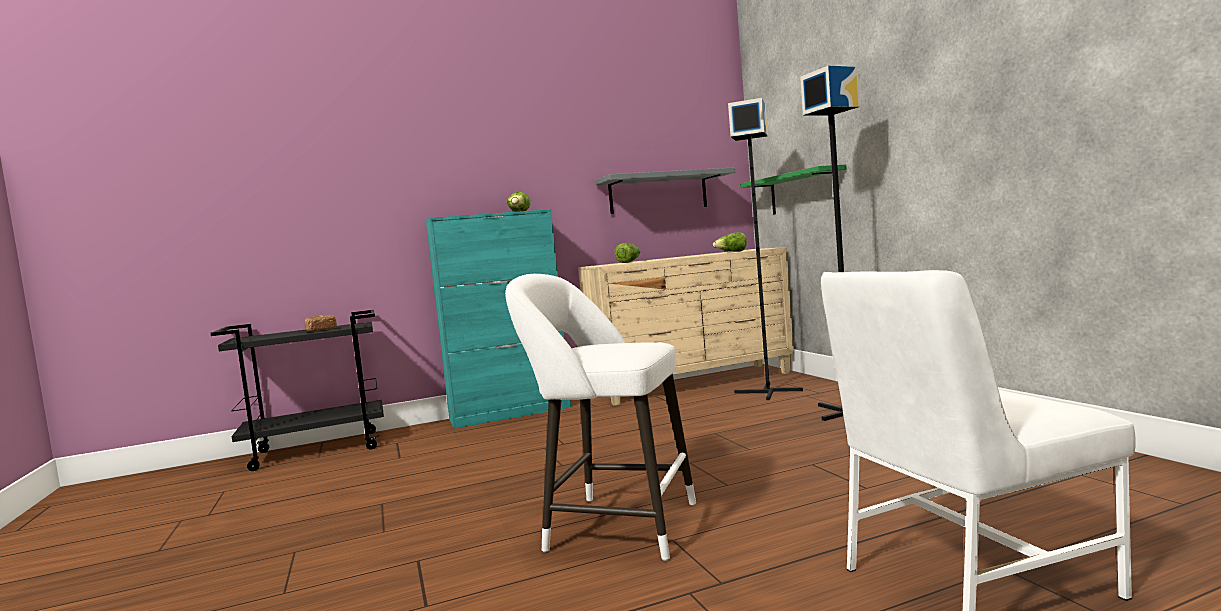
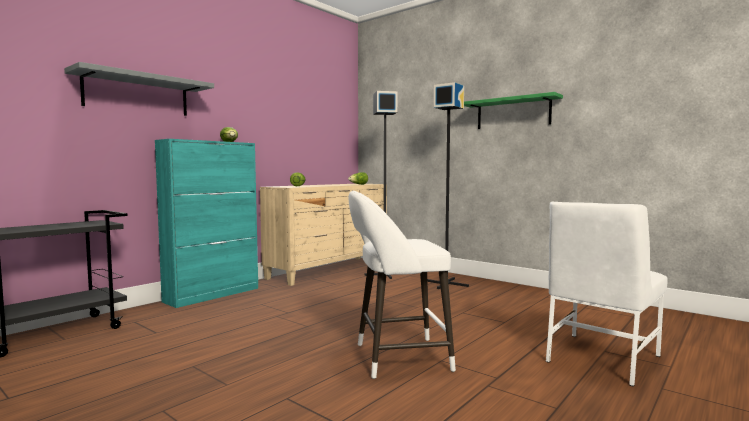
camera: 30 degrees left, 0 degrees up
(321, 330) = (71, 226): bread -> none
(658, 193) = (309, 140): grey shelf -> grey shelf (137, 95)
(802, 192) = (401, 151): green shelf -> green shelf (513, 113)

